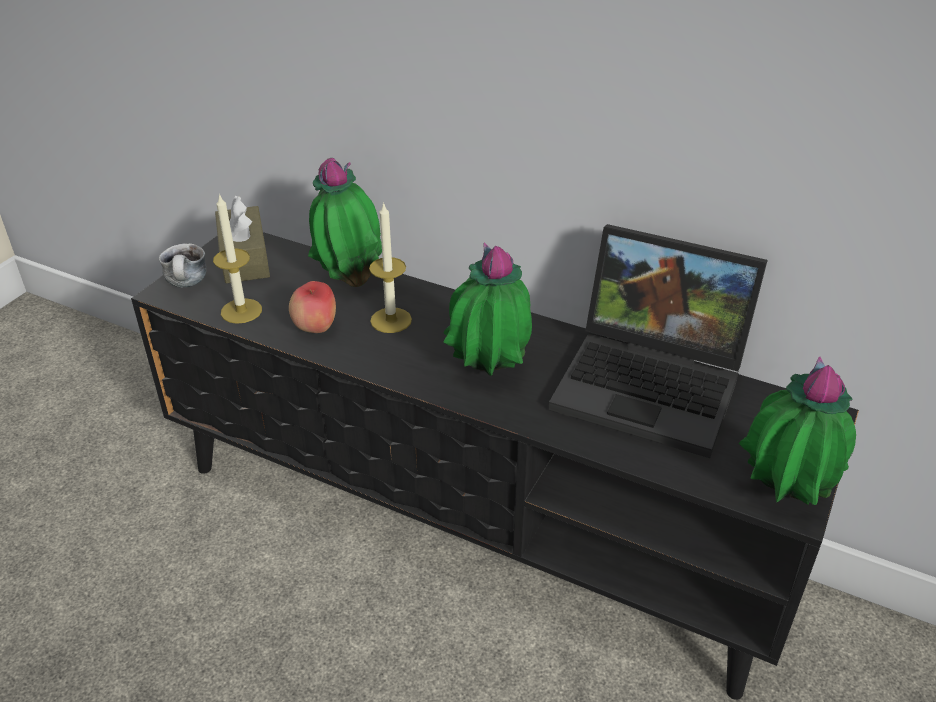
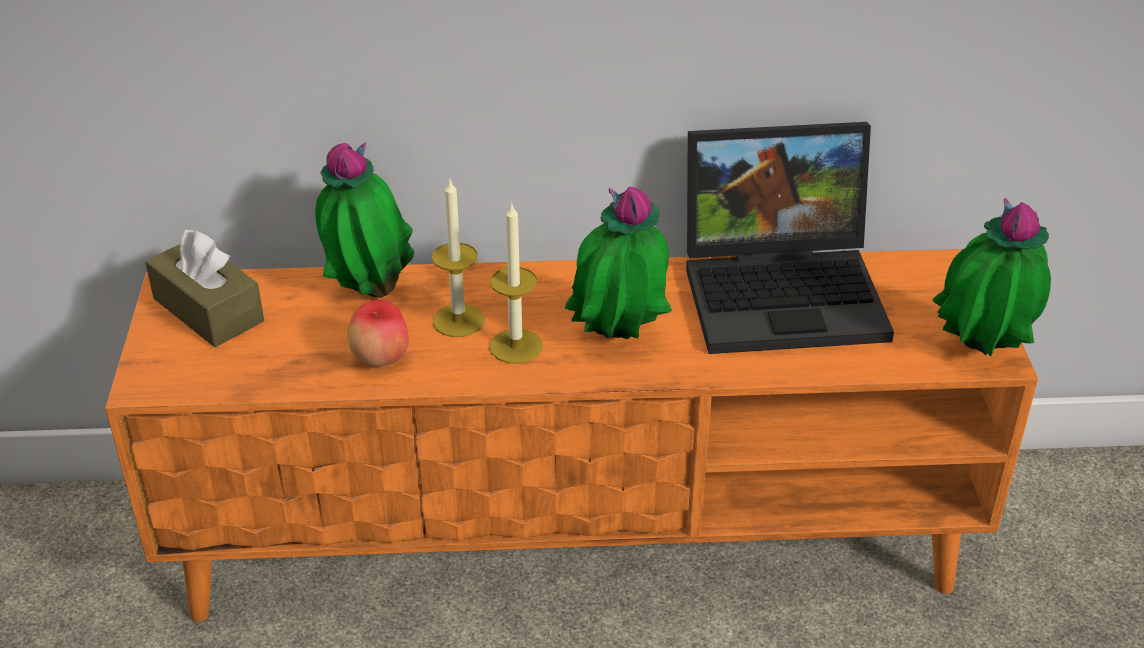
camera: 30 degrees left, 0 degrees up
(188, 285) = (168, 366): mug -> none
(241, 311) = (269, 372): candle -> candle (516, 346)
(471, 524) = (575, 540): black tv stand -> orange tv stand

